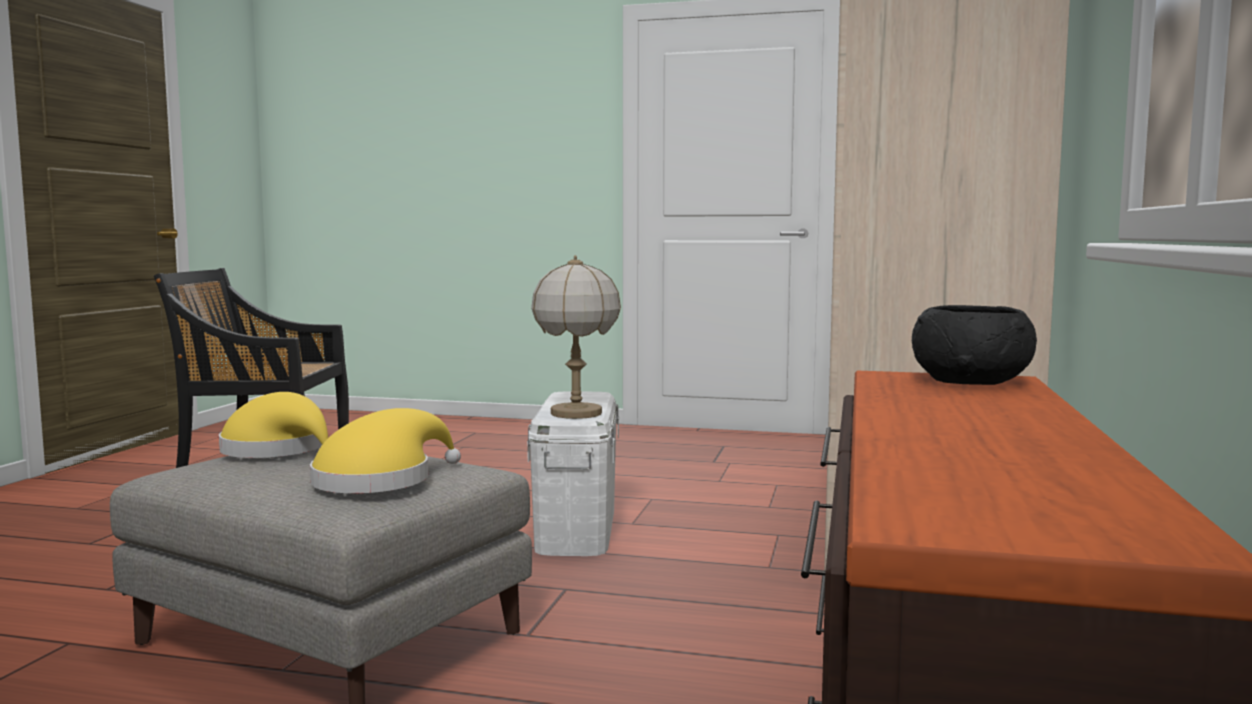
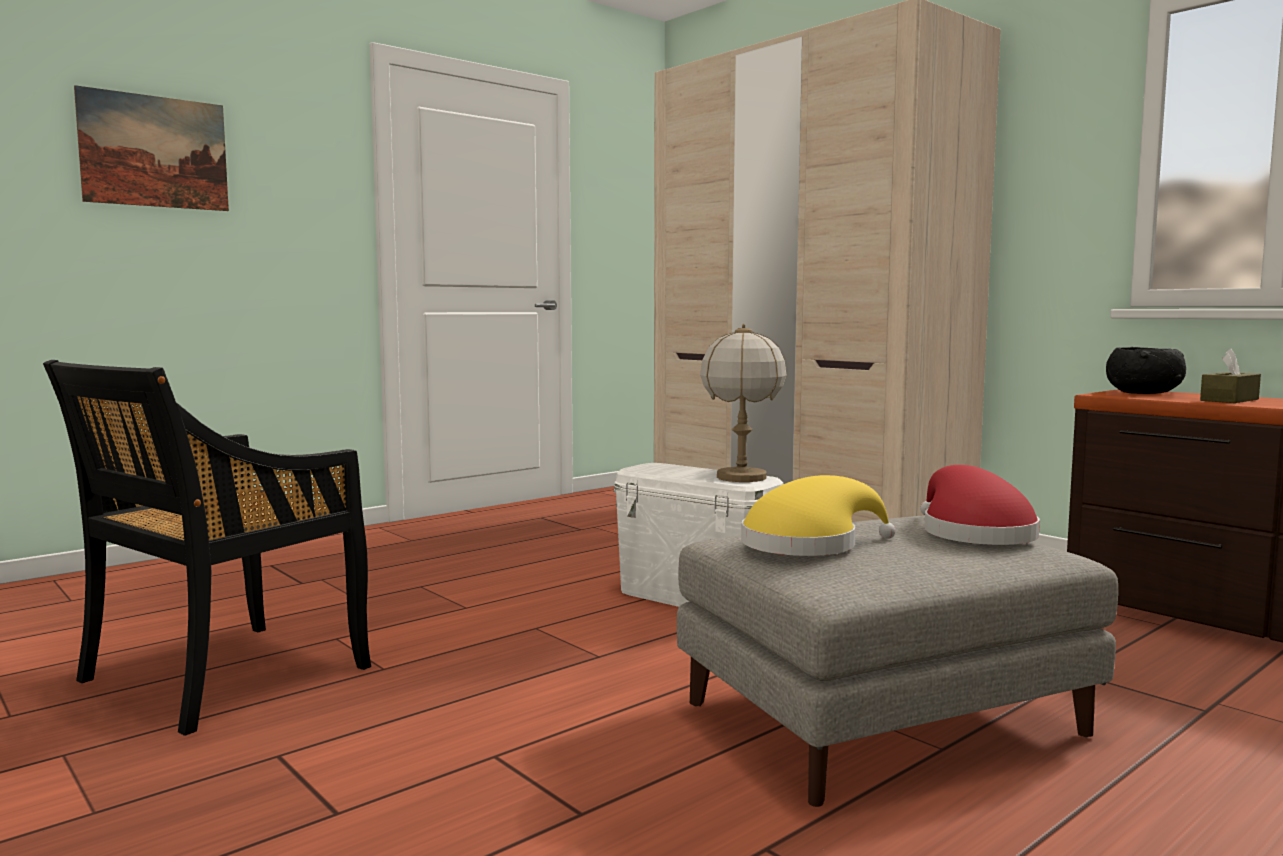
camera: 55 degrees left, 0 degrees up
(380, 480) = (973, 533): yellow hat -> red hat
(459, 124) = (154, 151): none -> picture
(945, 404) = (1229, 400): none -> brown tissue box

